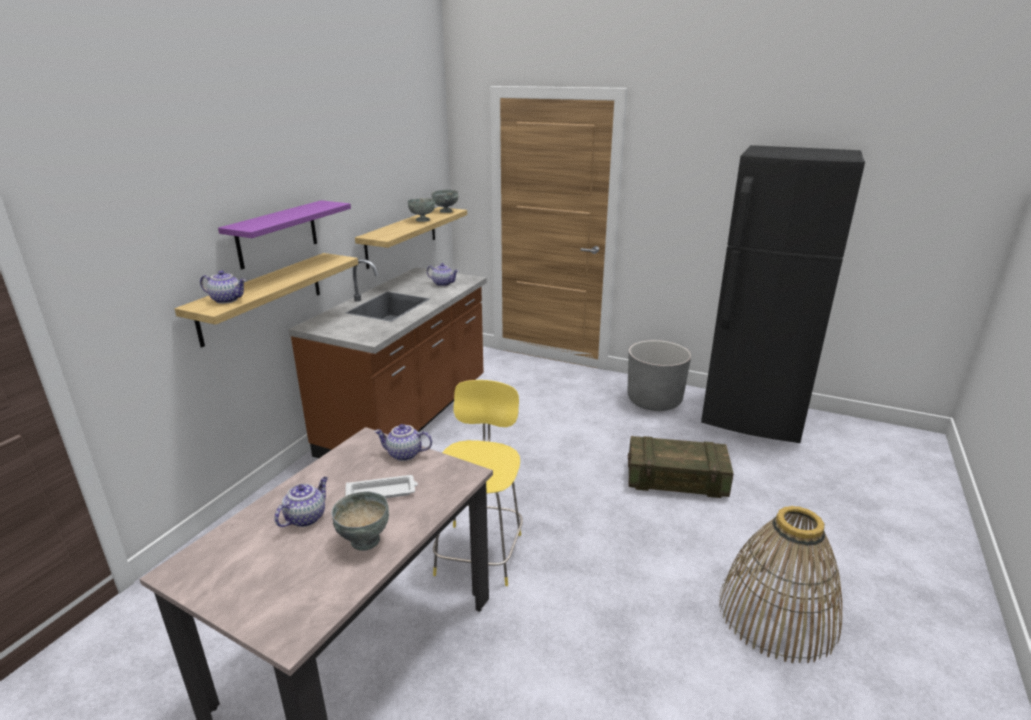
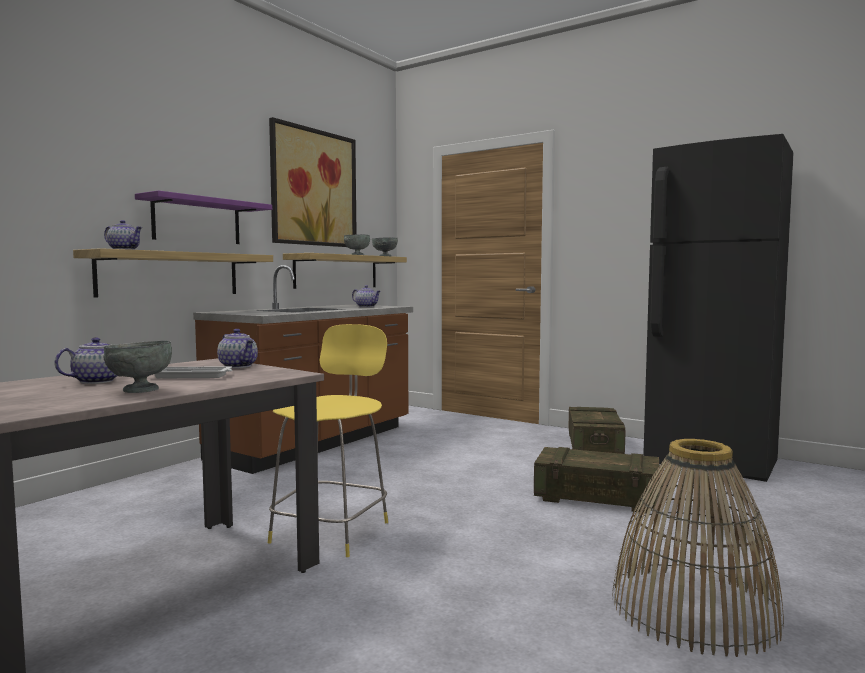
camera: 10 degrees right, 20 degrees down
(375, 156) = (313, 188): none -> picture
(404, 455) = (239, 366): teapot -> teapot turned 150 degrees counterclockwise
(654, 400) = (594, 445): grey planter -> crate

